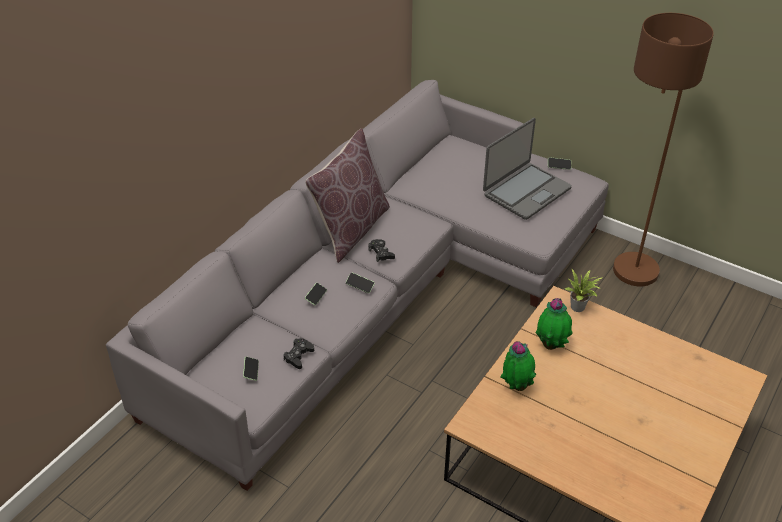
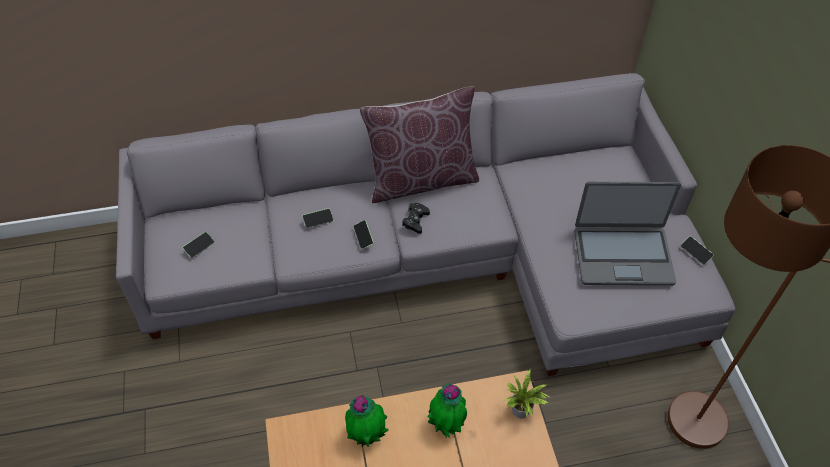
camera: 45 degrees right, 10 degrees up
(298, 356) = (245, 262): black game controller -> none

